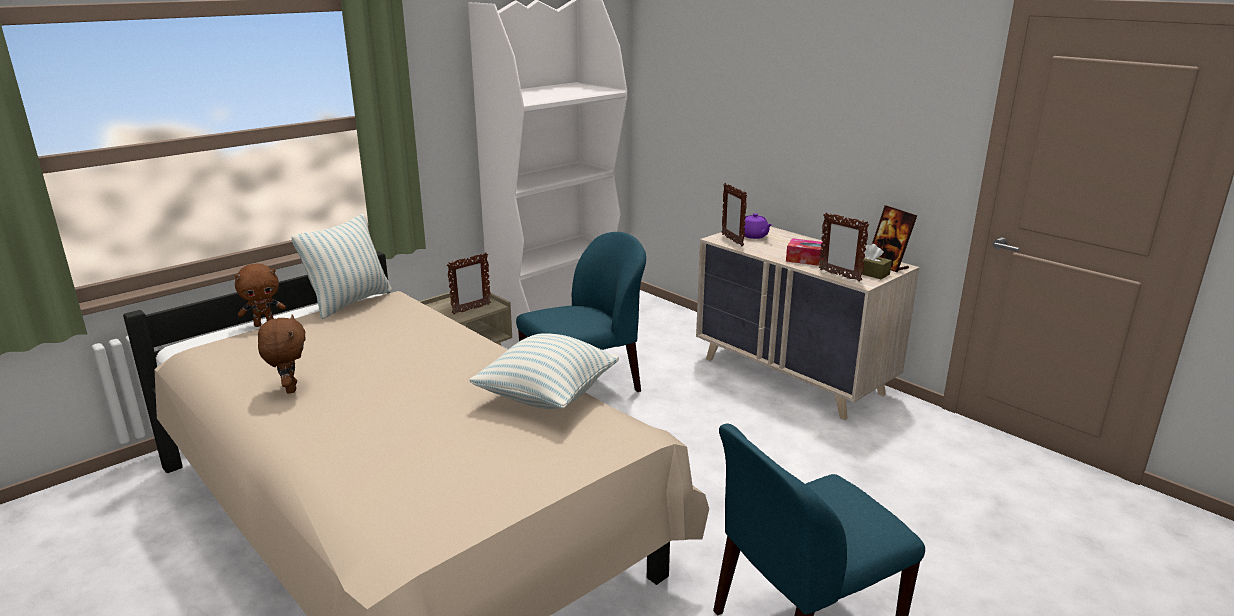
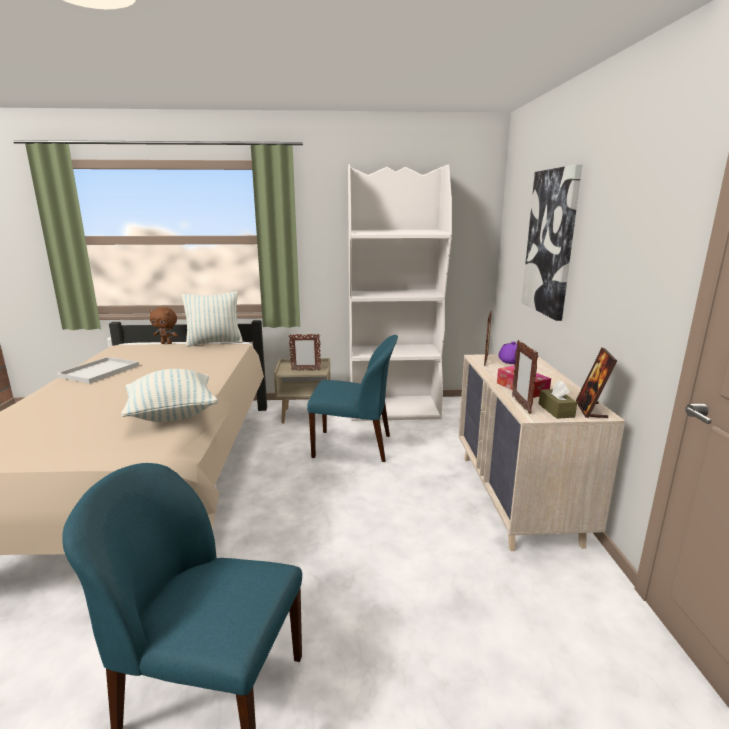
camera: 40 degrees right, 5 degrees down
(289, 388) = (100, 370): brown plush toy -> white tray
(757, 97) = (550, 242): none -> picture

